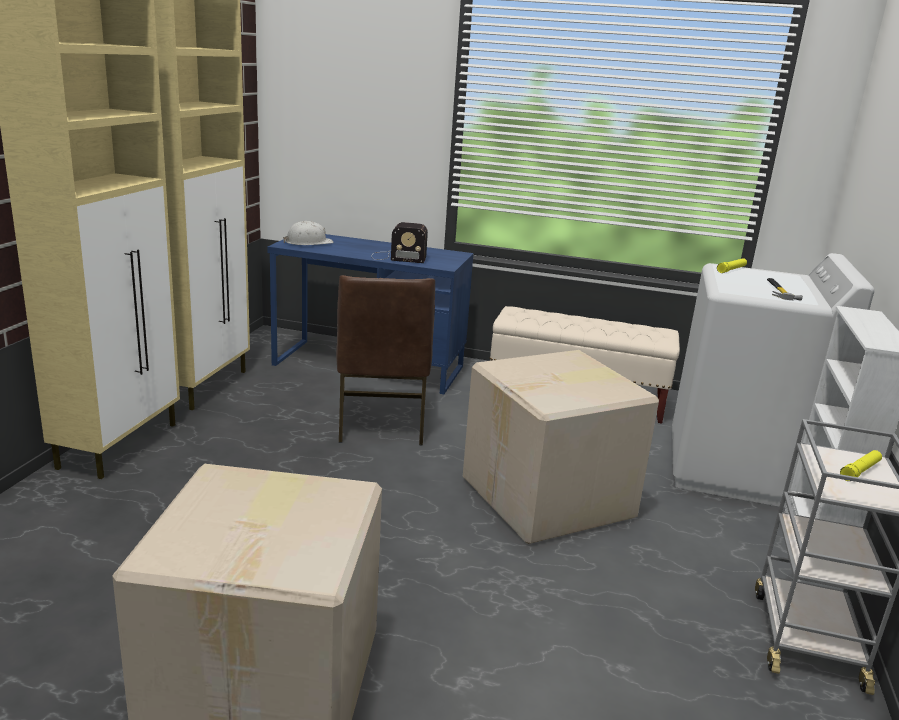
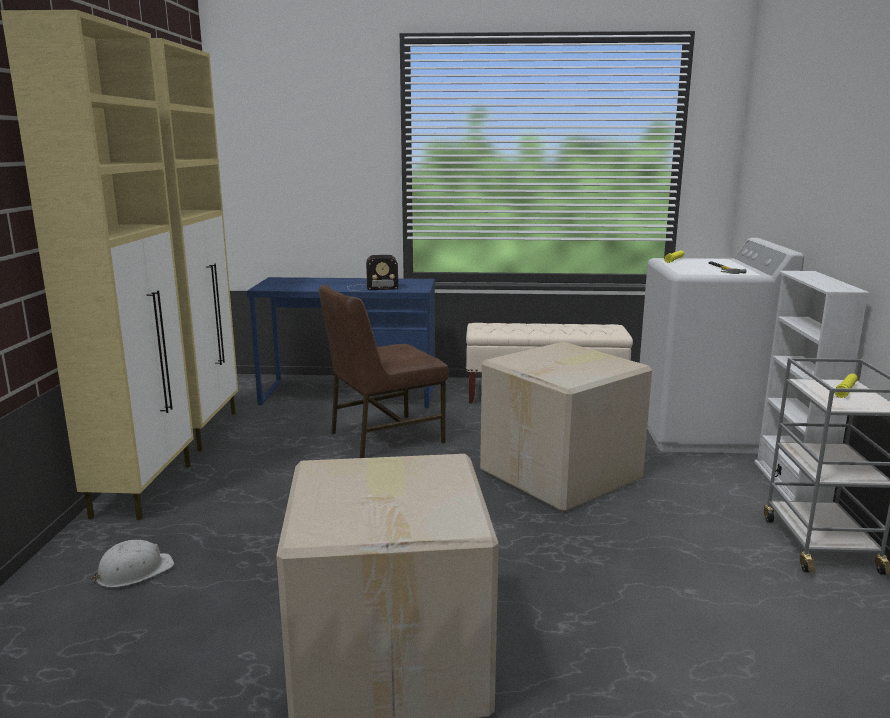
camera: 10 degrees left, 5 degrees down
(308, 242) = (282, 284): white hard hat -> white hard hat (134, 572)
(381, 422) = (384, 437): brown chair -> brown chair turned 75 degrees clockwise

